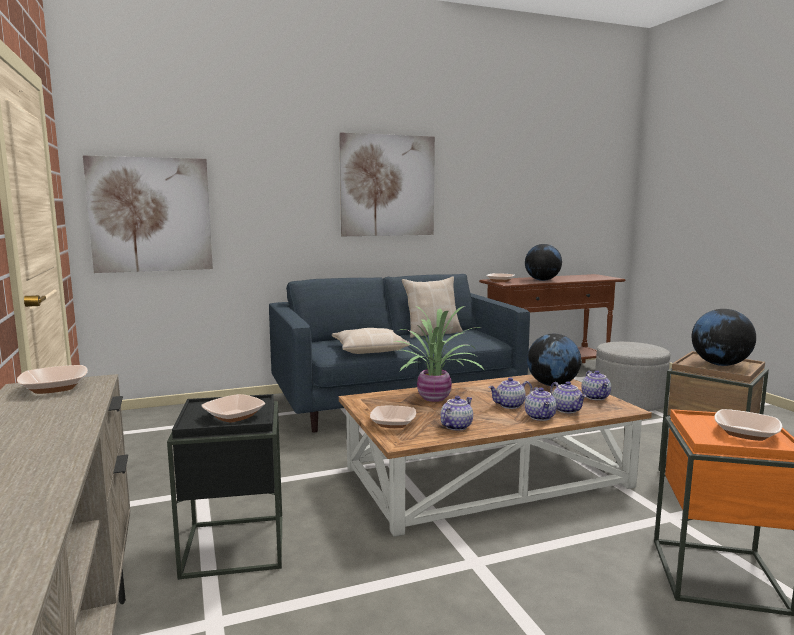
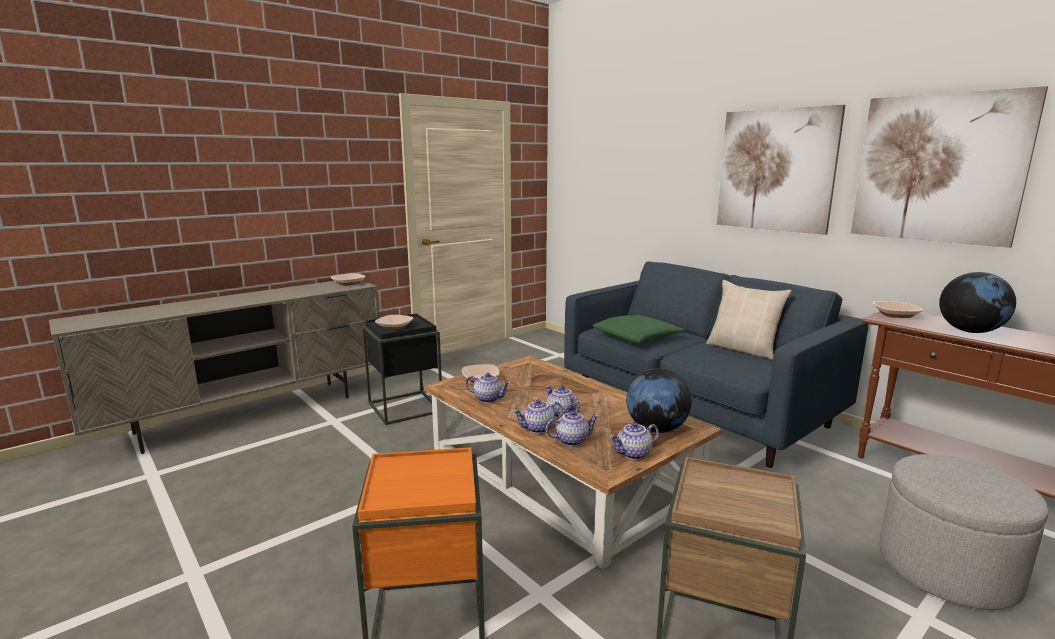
camera: 70 degrees right, 5 degrees up
(151, 215) = (585, 192): picture -> picture (938, 168)
(369, 349) = (637, 337): beige pillow -> green pillow
(434, 399) = (552, 384): potted plant -> none
(567, 410) = (572, 440): teapot -> teapot turned 150 degrees counterclockwise
(720, 364) = (737, 496): globe -> none
(746, 433) = (416, 485): bowl -> none

